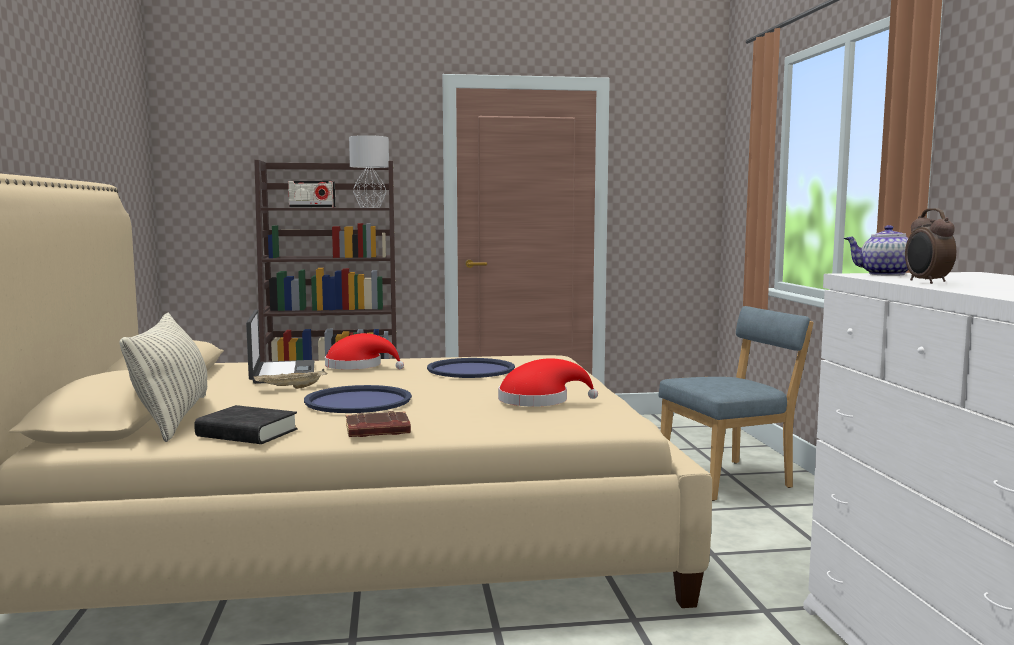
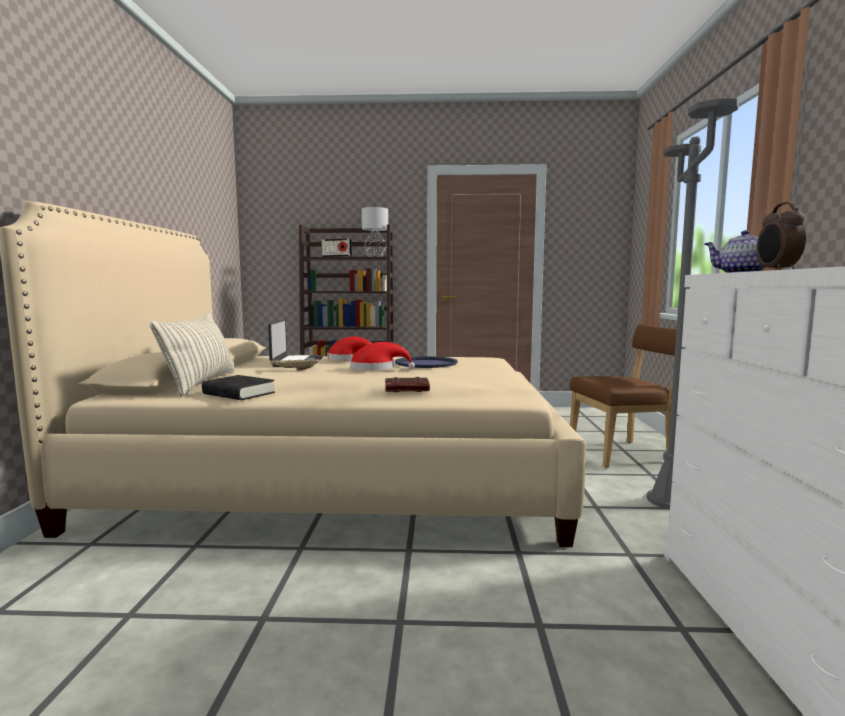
camera: 10 degrees right, 0 degrees up
(358, 401) = (331, 378): blue tray -> none
(377, 431) = (329, 395): brown book -> brown book (406, 389)
(539, 401) = (460, 381): red hat -> red hat (376, 368)
(730, 479) = (623, 454): blue chair -> brown chair
(798, 539) = (669, 501): none -> grey floor lamp

